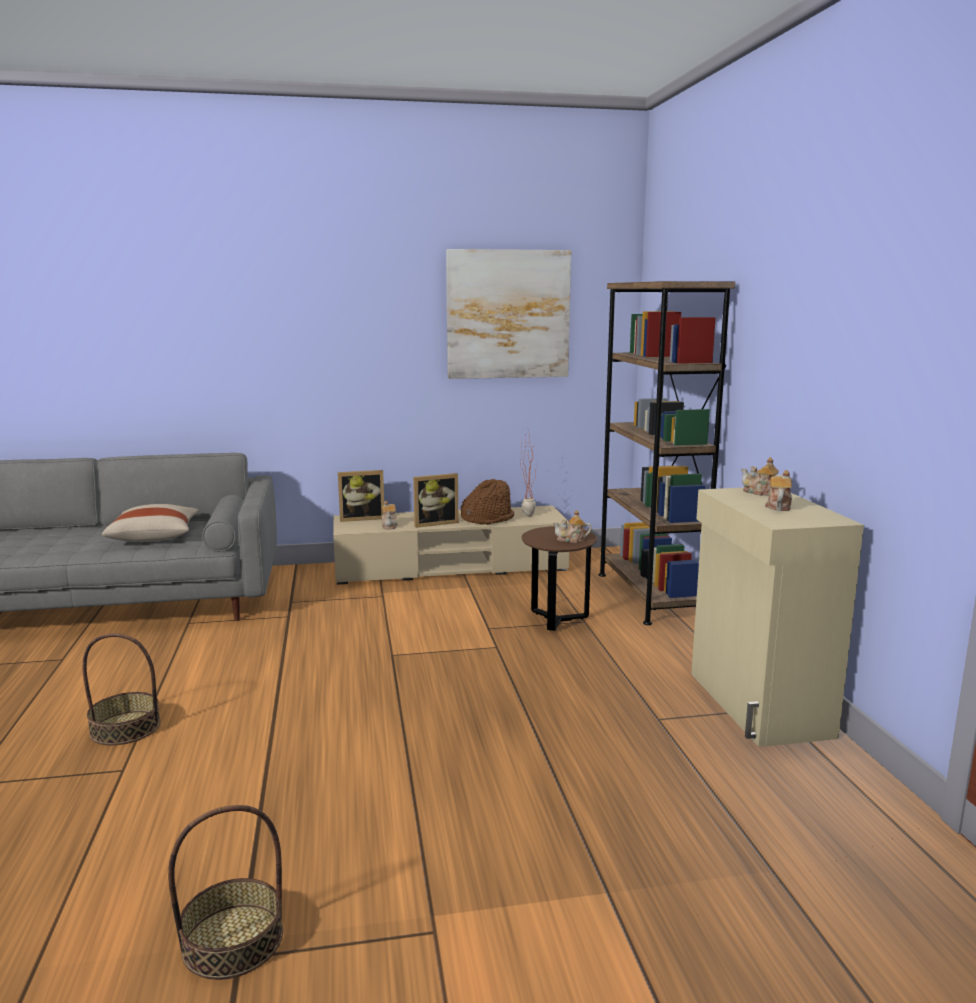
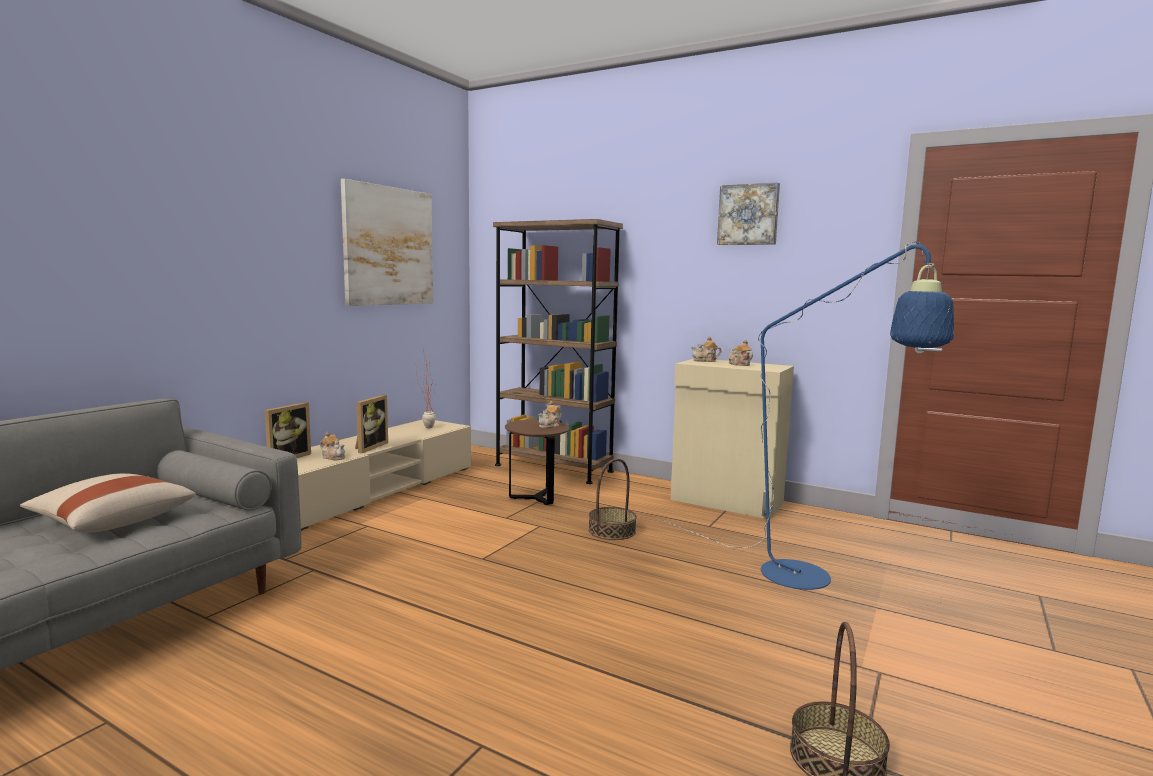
camera: 50 degrees left, 5 degrees down
(125, 728) = (389, 720): basket -> basket (612, 530)
(487, 519) = (404, 435): brown hat -> none
(614, 826) = (812, 580): none -> blue floor lamp
(846, 269) = (748, 215): none -> picture

